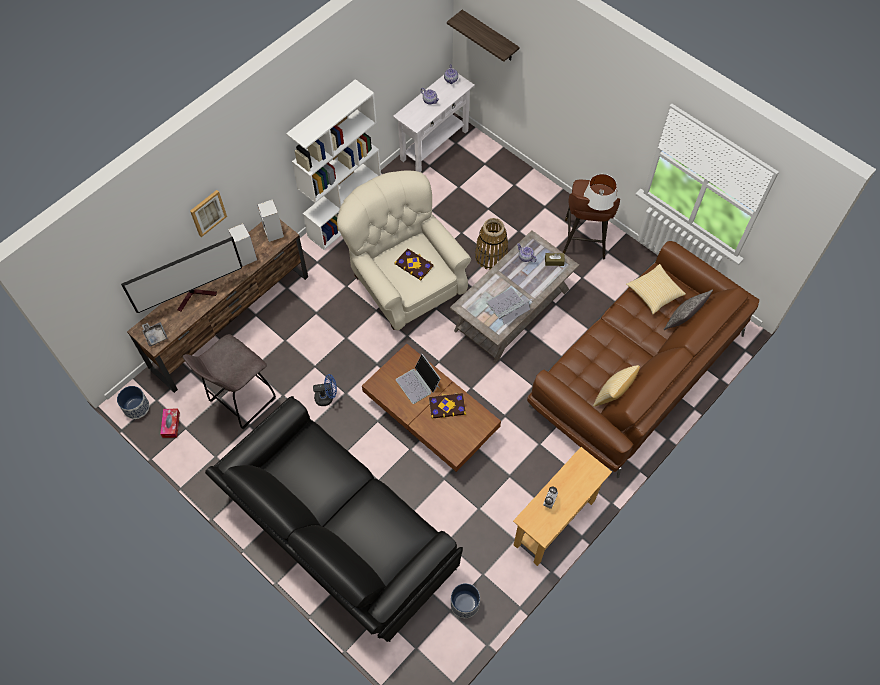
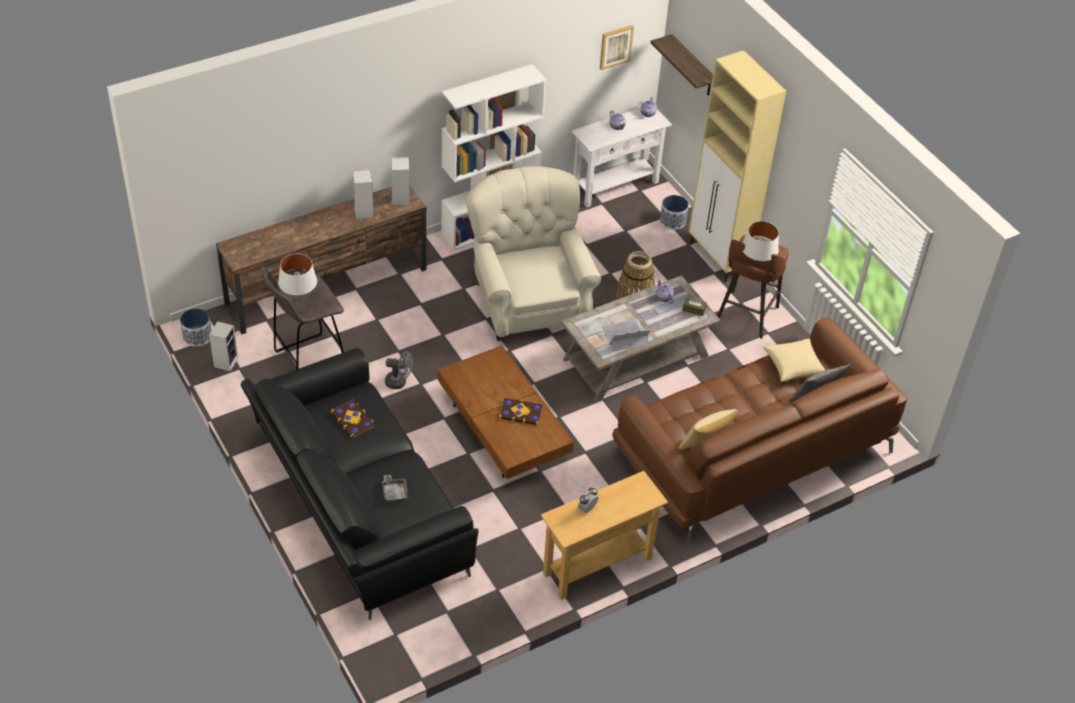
camera: 15 degrees right, 15 degrees down
(155, 335) = (242, 254): grey tray -> grey tray (394, 492)
(171, 425) = (226, 361): tissue box -> speaker
(195, 295) = (297, 231): television -> none
(207, 212) = (337, 145): picture -> picture (615, 46)
(223, 366) = (299, 299): none -> white table lamp
(327, 397) = (399, 382): blue fan -> grey fan
(414, 264) = (538, 271): book -> book (353, 419)
(418, 383) = (499, 384): laptop -> none
(465, 604) = (466, 610): planter -> planter (673, 221)
(543, 192) = (718, 259): none -> beige cabinet

